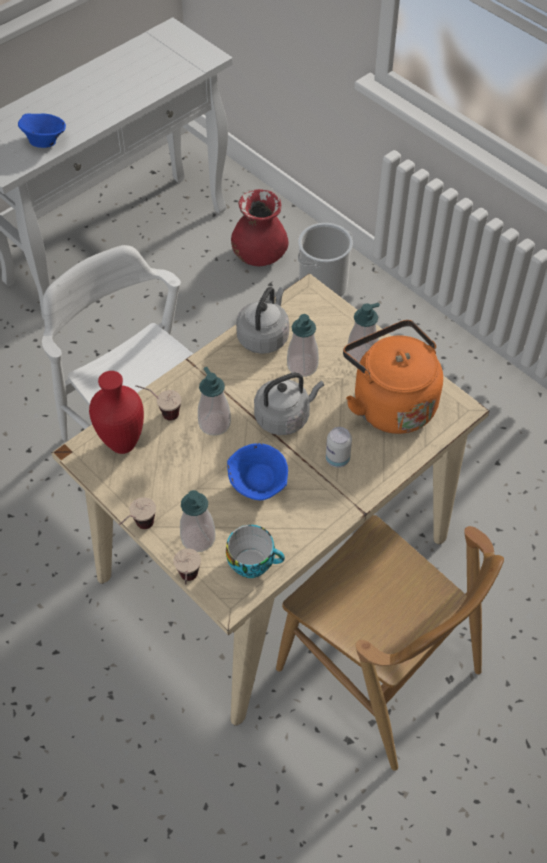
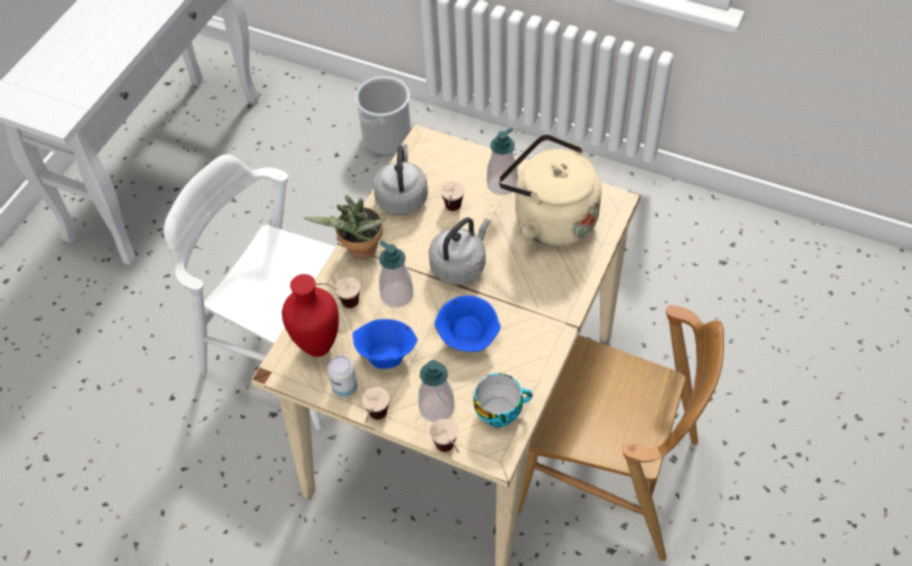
camera: 20 degrees left, 0 degrees up
(44, 142) = (84, 79): blue bowl -> blue bowl (385, 355)
(202, 373) = (360, 252): none -> potted plant
(259, 256) = (313, 131): red vase -> none
(302, 366) = (452, 212): soap dispenser -> cup
(337, 459) = (528, 287): can -> can (345, 387)
(390, 403) = (550, 218): orange kettle -> beige kettle

